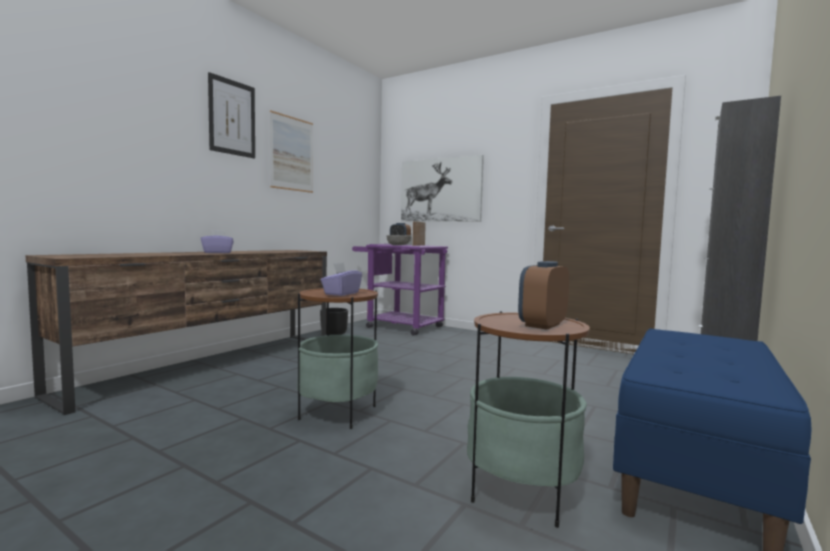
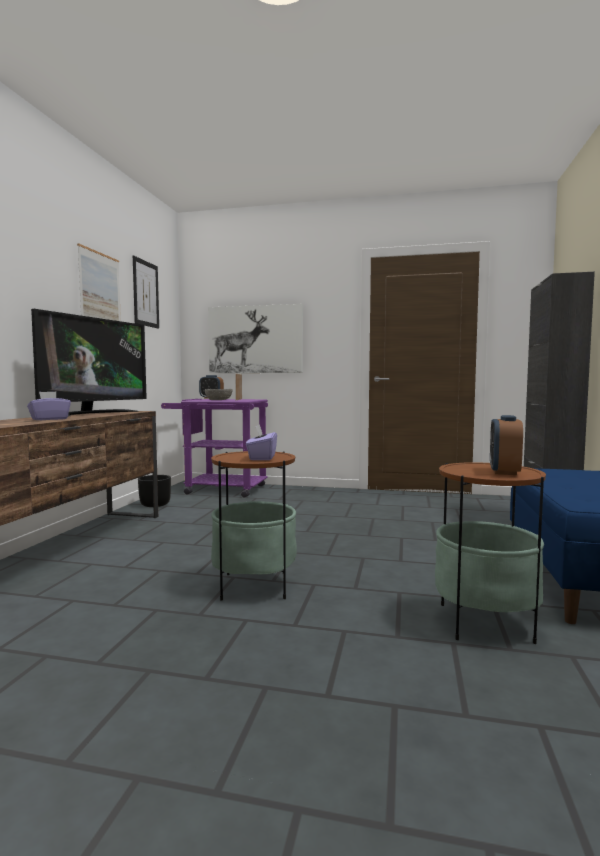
camera: 20 degrees left, 0 degrees up
(232, 117) = (40, 250): picture -> picture (145, 293)
(270, 251) = (94, 413): none -> television

